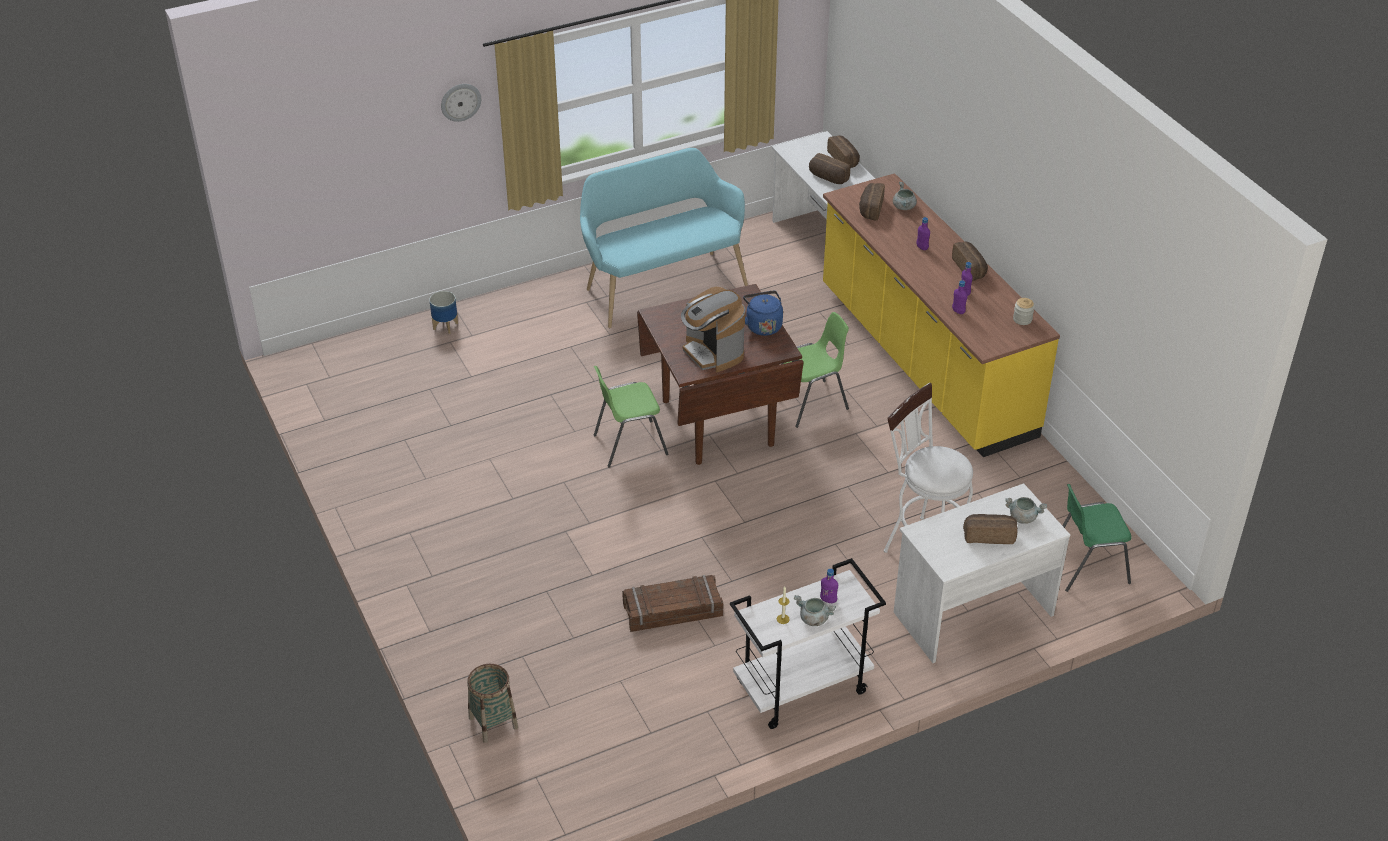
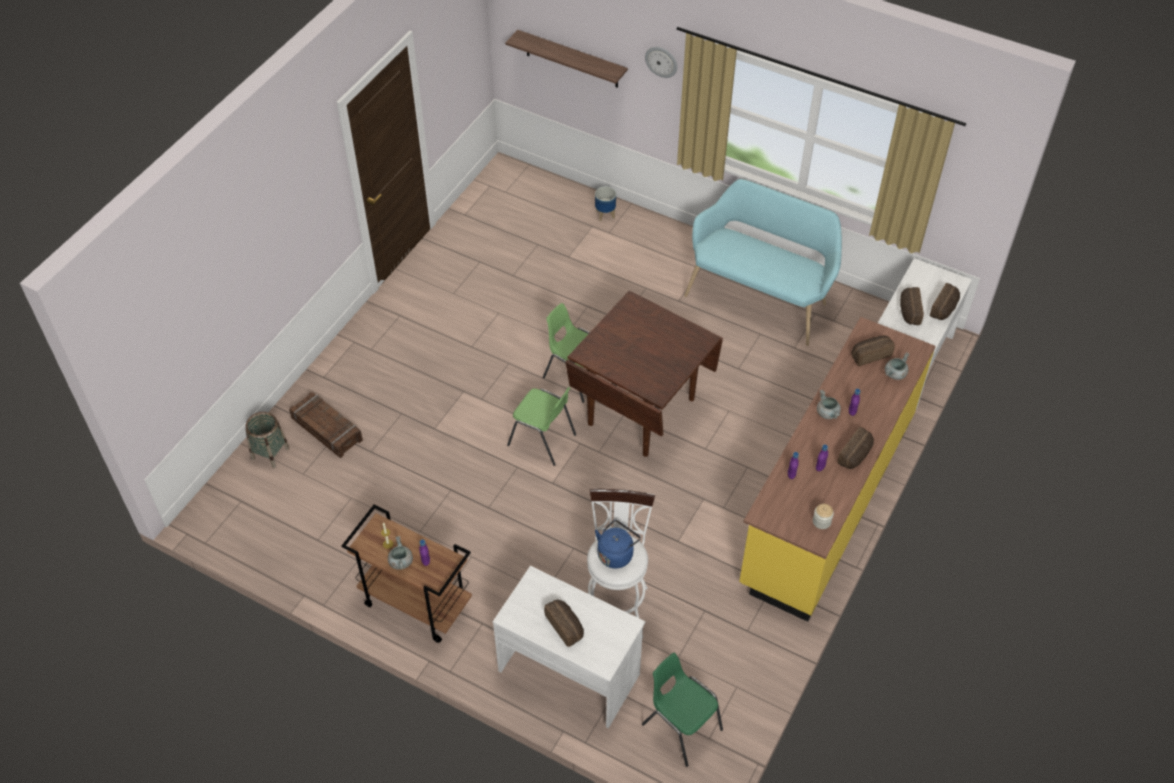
camera: 55 degrees right, 10 degrees up
(349, 167) = (572, 59): none -> shelf
(673, 611) = (434, 490): crate -> crate (326, 429)
(713, 352) = (618, 356): coffee machine -> none
(762, 325) = (675, 367): blue kettle -> blue kettle (616, 553)
(801, 689) = (415, 603): white cart -> brown cart
(811, 403) = (712, 454): green chair -> green chair (542, 440)
(1023, 517) = (604, 639): grey cooking pot -> grey cooking pot (828, 413)

